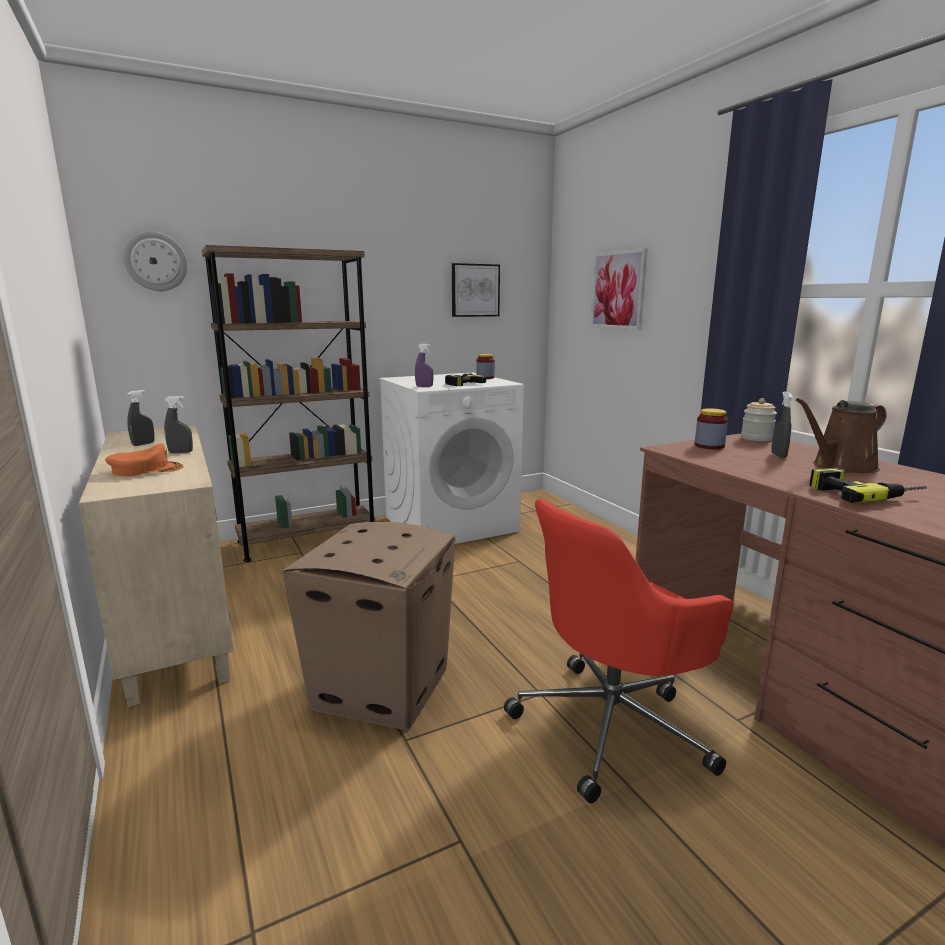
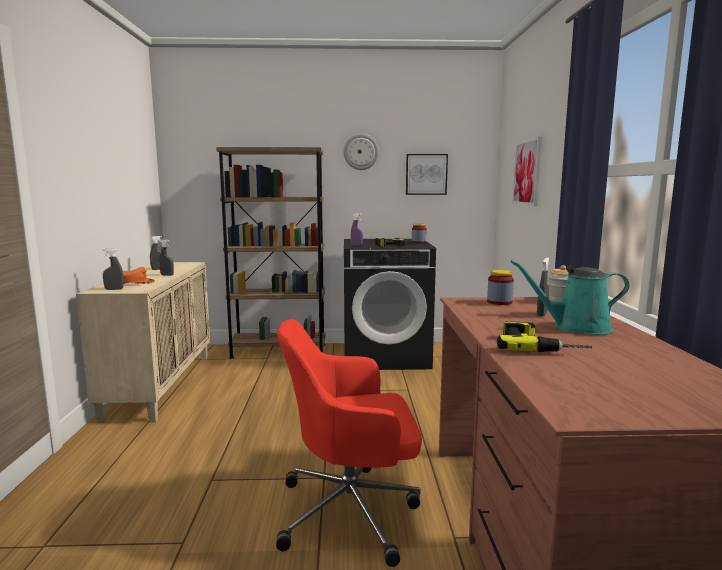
camera: 25 degrees right, 5 degrees down
(139, 486) = (114, 289): none -> grey spray bottle
(156, 261) = (201, 158): wall clock -> wall clock (361, 152)
(382, 687) = (230, 447): cardboard box -> none
(451, 523) = (386, 356): white washing machine -> black washing machine
(840, 467) = (576, 327): brown watering can -> turquoise watering can

